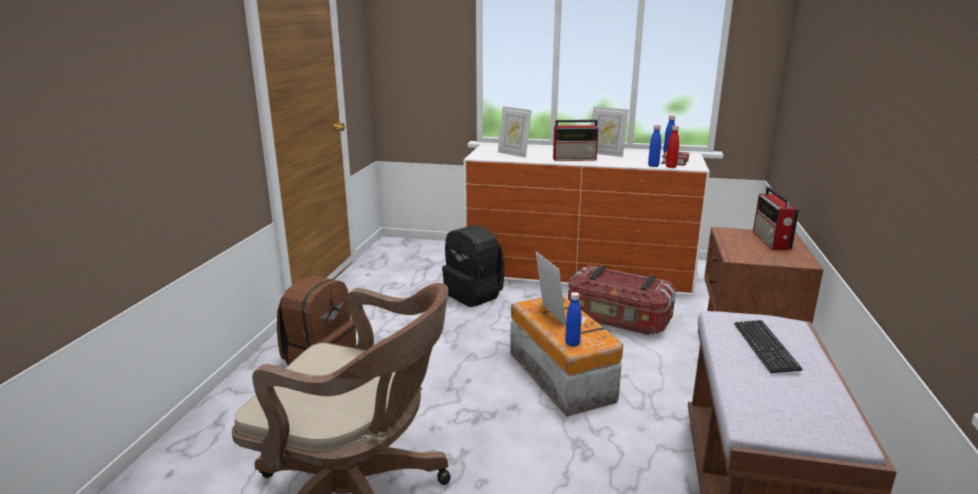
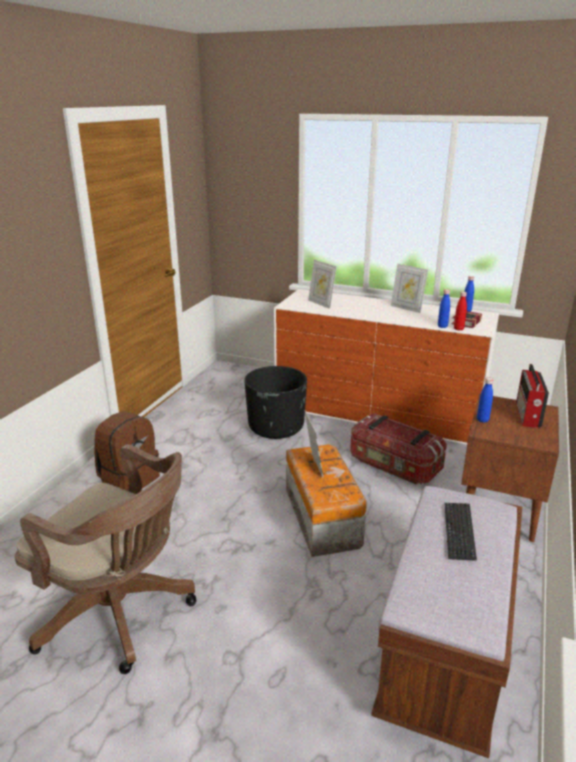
camera: 10 degrees right, 5 degrees up
(474, 294) = (276, 427): black backpack -> black planter
(572, 343) = (321, 496): blue bottle -> blue bottle (482, 420)
(575, 159) = (374, 313): radio -> none

